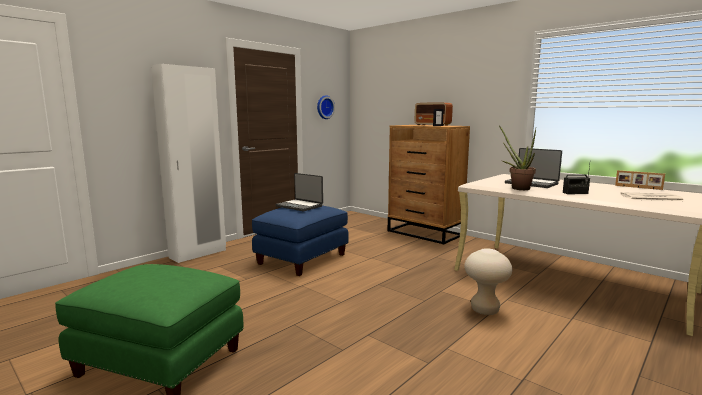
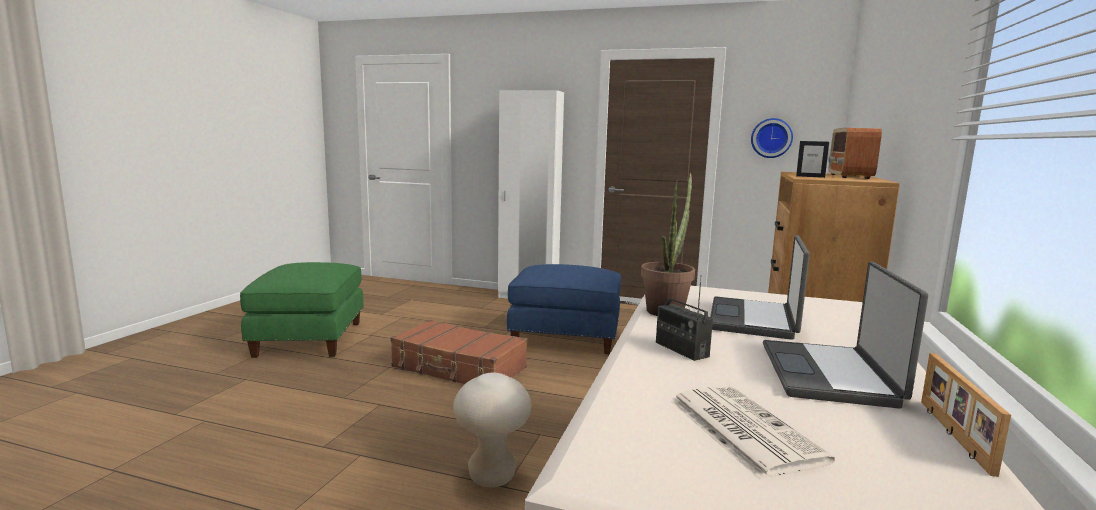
camera: 65 degrees right, 0 degrees up
(300, 206) = (571, 267): laptop -> laptop (830, 375)
(323, 298) = (459, 368): none -> brown suitcase

